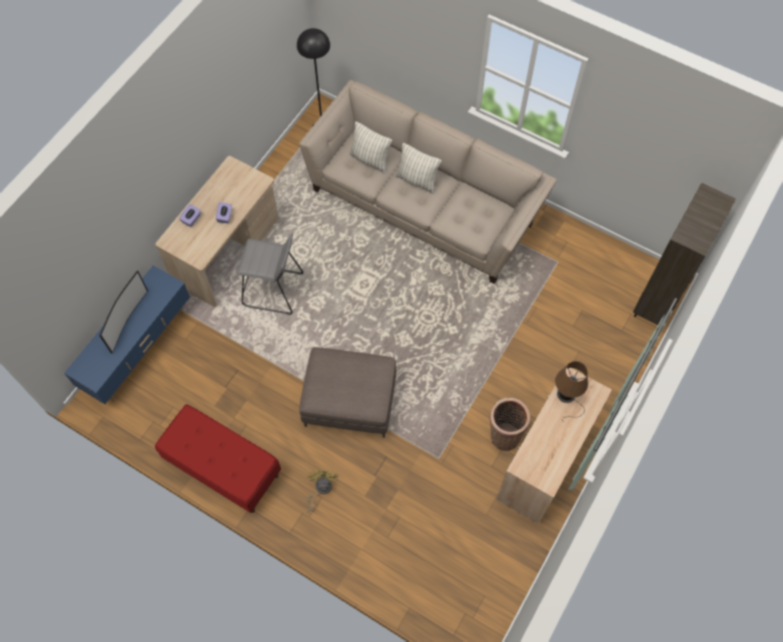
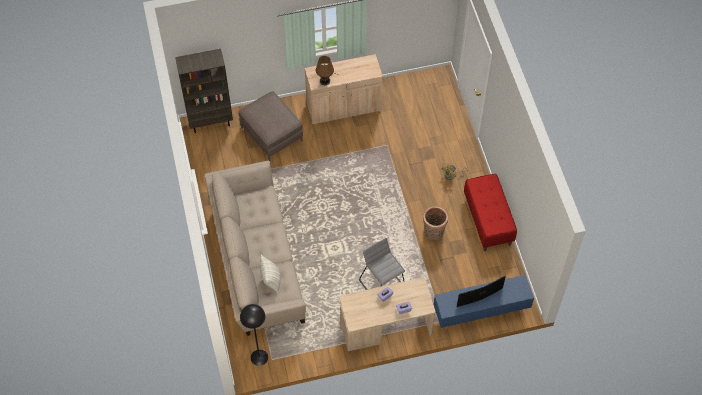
camera: 135 degrees left, 5 degrees down
(350, 401) = (400, 200): brown ottoman -> brown ottoman (271, 134)
(417, 180) = (261, 247): pillow -> none
(504, 434) = (348, 130): basket -> basket (433, 233)

